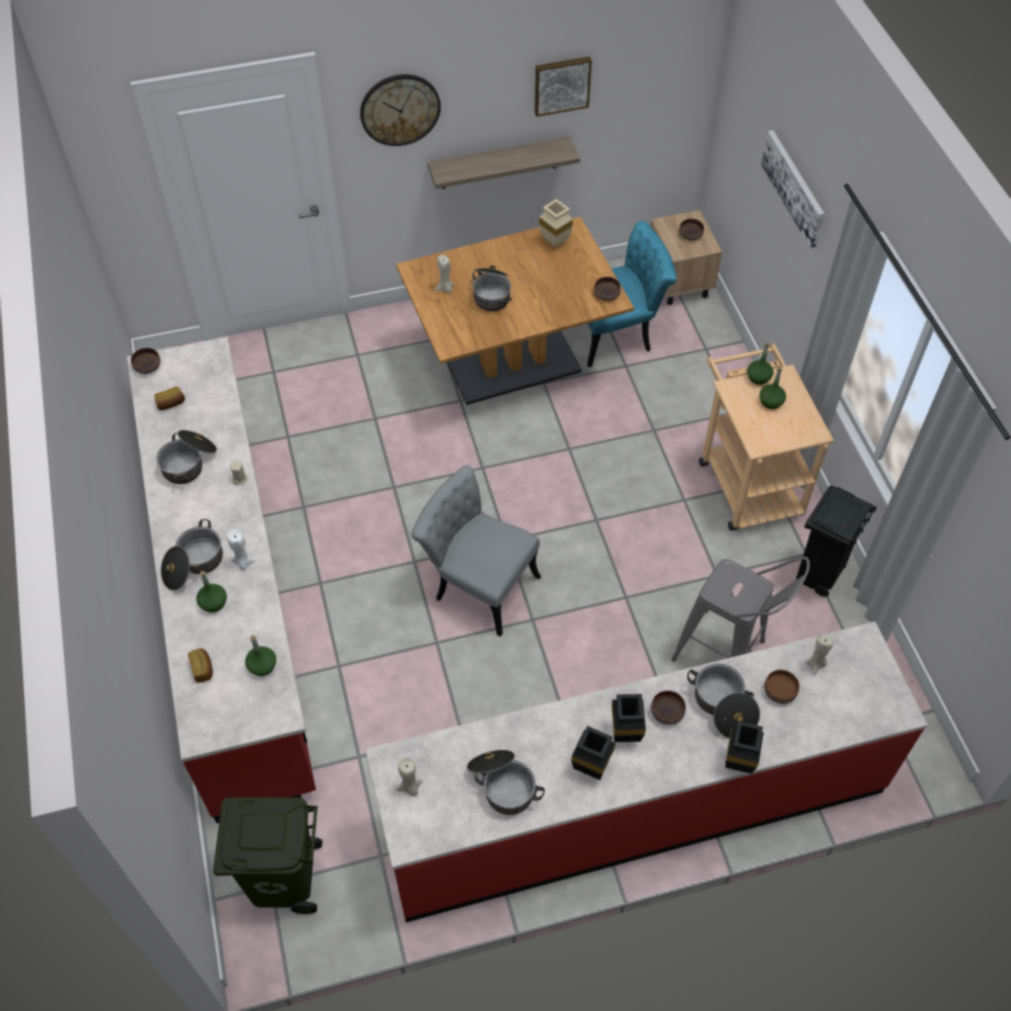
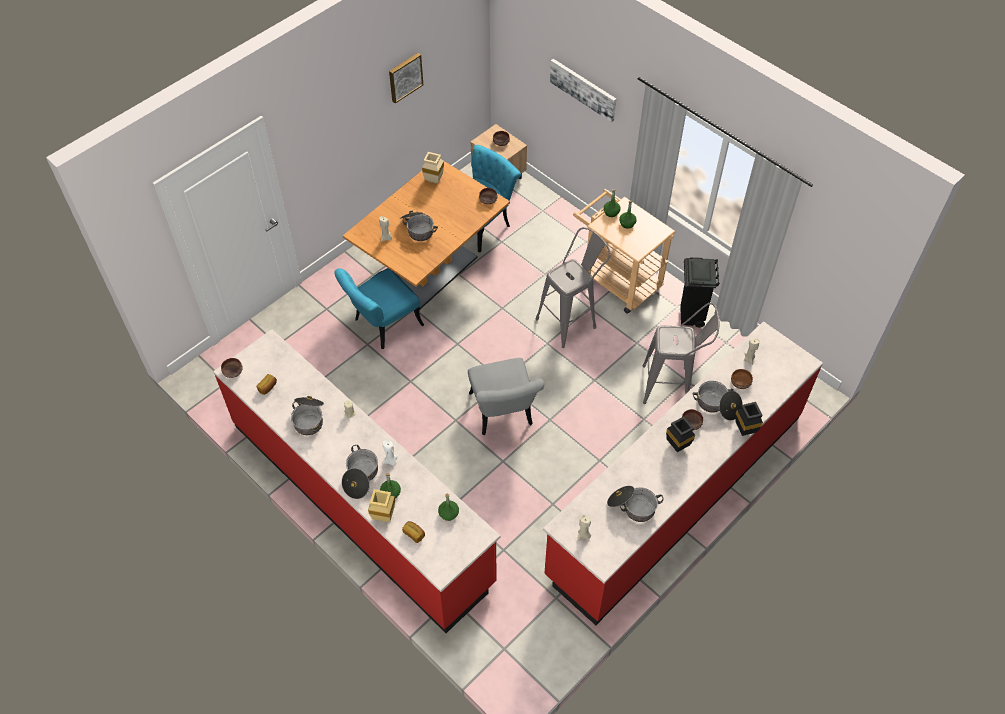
camera: 30 degrees left, 0 degrees up
(181, 627) = (382, 517): none -> beige vase
(282, 877) = (508, 641): green trash can -> none
(400, 109) = (315, 132): wall clock -> none
(408, 404) = (382, 325): none -> turquoise chair
(477, 584) = (503, 415): grey chair -> grey chair turned 105 degrees counterclockwise
(499, 163) = (376, 143): shelf -> none
(588, 768) = (671, 474): black vase -> none
(648, 505) = (571, 320): none -> grey stool

